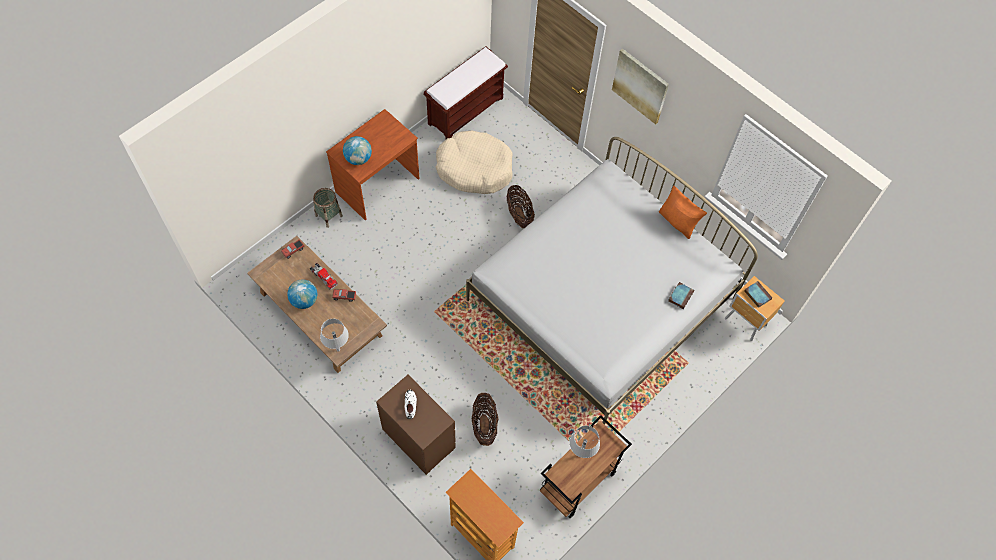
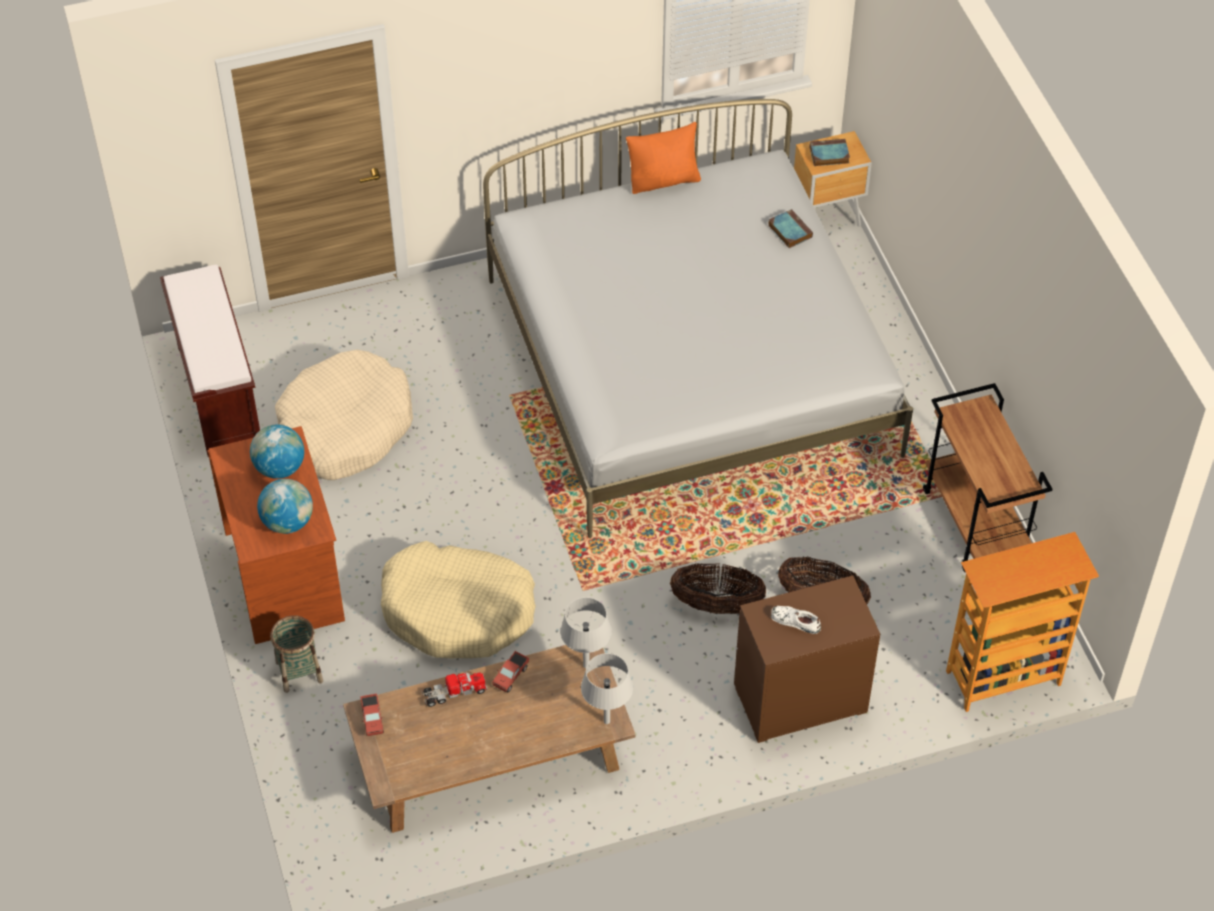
camera: 60 degrees left, 10 degrees down
(304, 300) = (483, 737): globe -> globe (279, 467)
(394, 263) = (458, 611): none -> beige dog bed
(519, 214) = (473, 405): basket -> basket (716, 605)
(580, 455) = (978, 453): grey table lamp -> grey table lamp (586, 665)
(640, 86) = (481, 60): picture -> none

